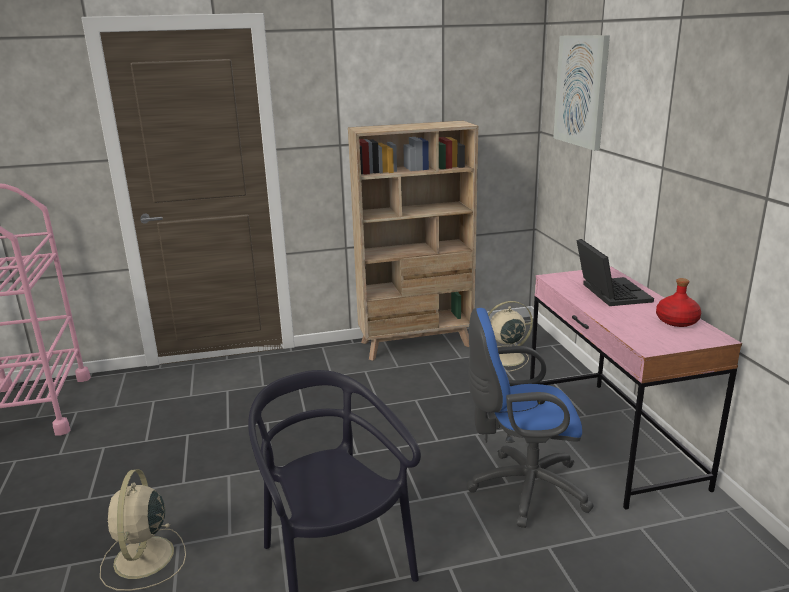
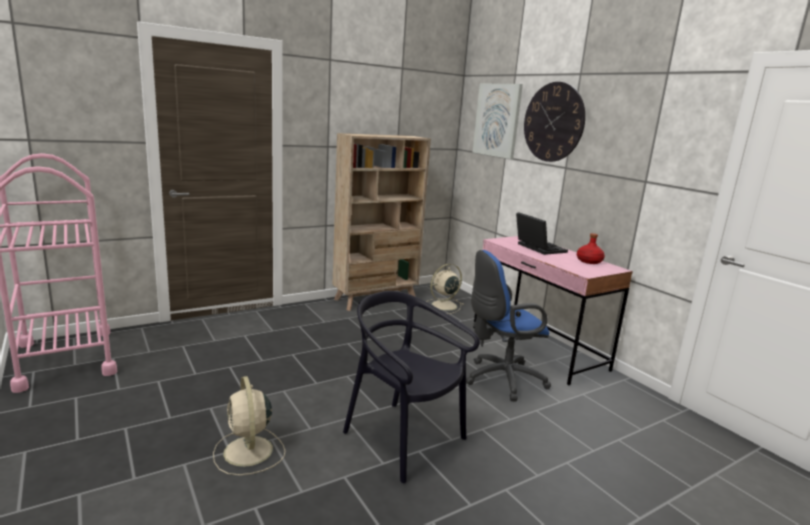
camera: 20 degrees left, 5 degrees down
(646, 95) = (553, 122): none -> wall clock

